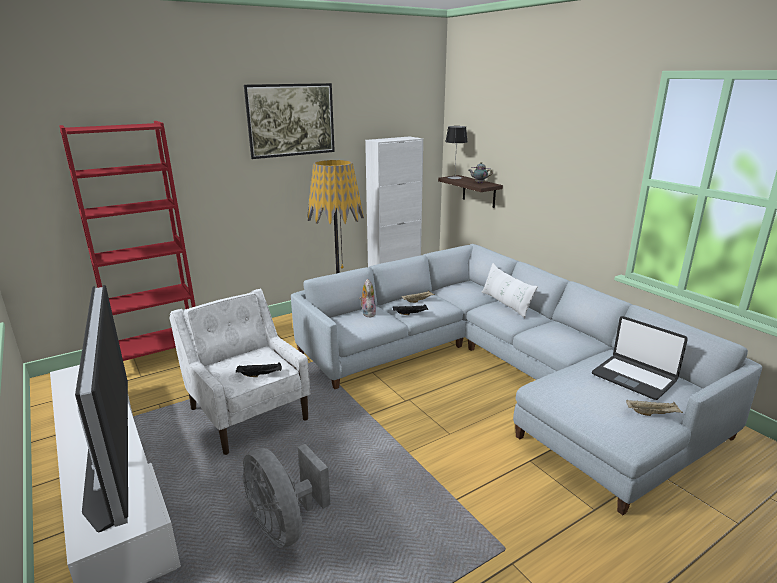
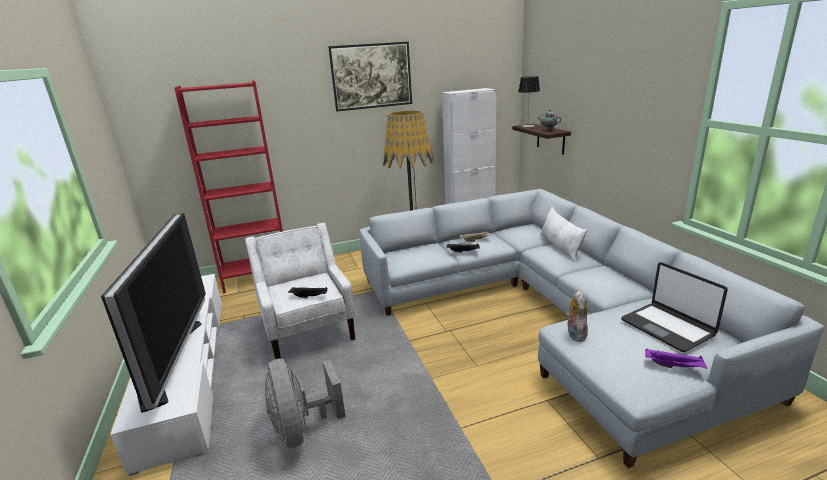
camera: 15 degrees right, 0 degrees up
(367, 313) = (425, 249): plush toy -> plush toy (575, 334)
(652, 413) = (674, 366): beige tray -> purple tray

